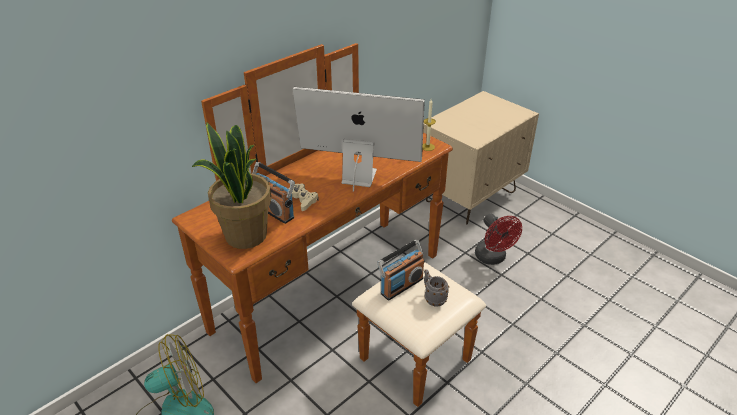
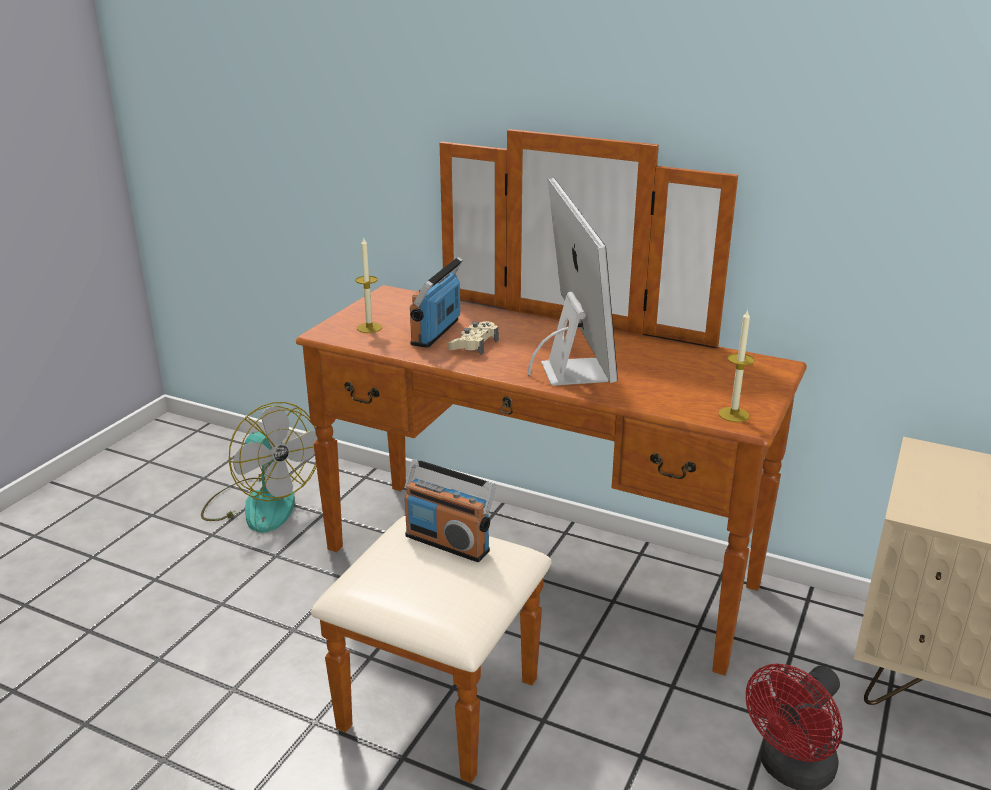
camera: 70 degrees right, 10 degrees down
(245, 235) = (369, 328): potted plant -> candle
(433, 298) = (433, 582): grey mug -> none

